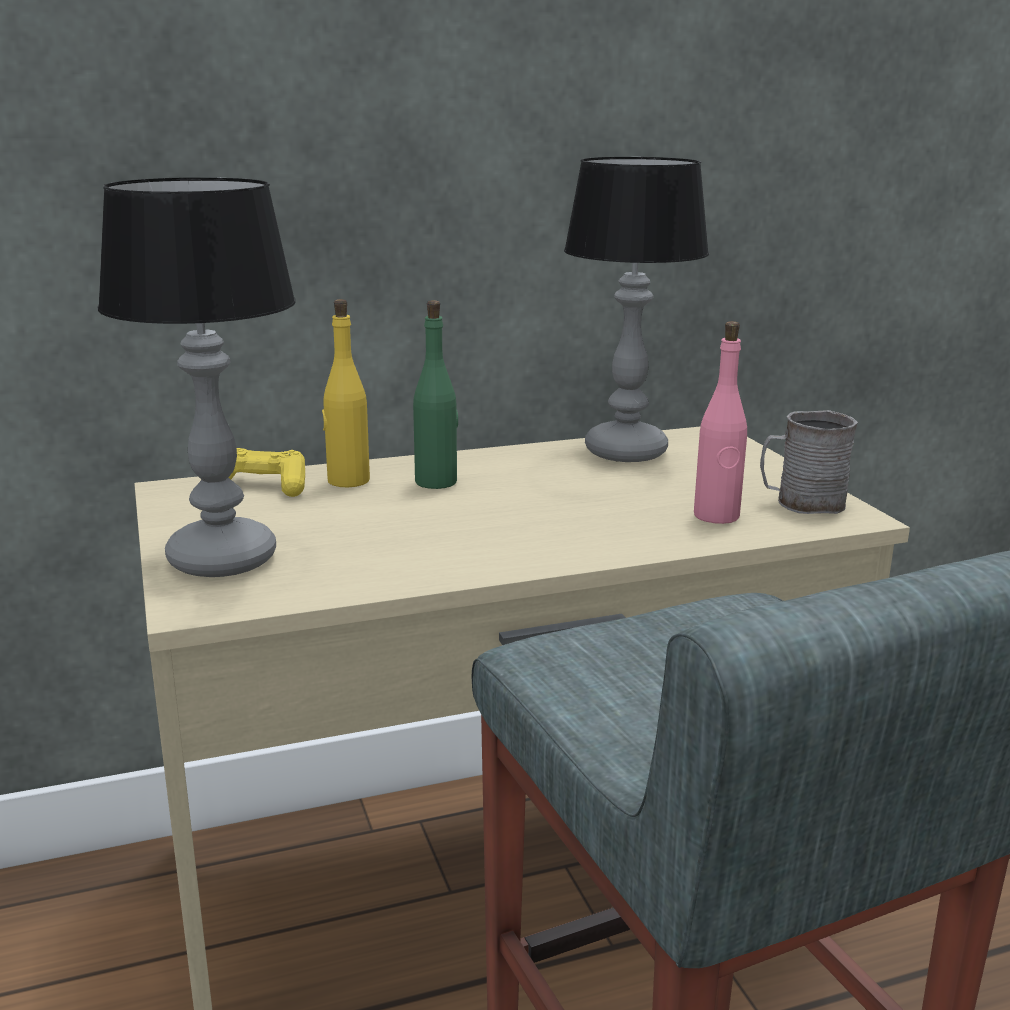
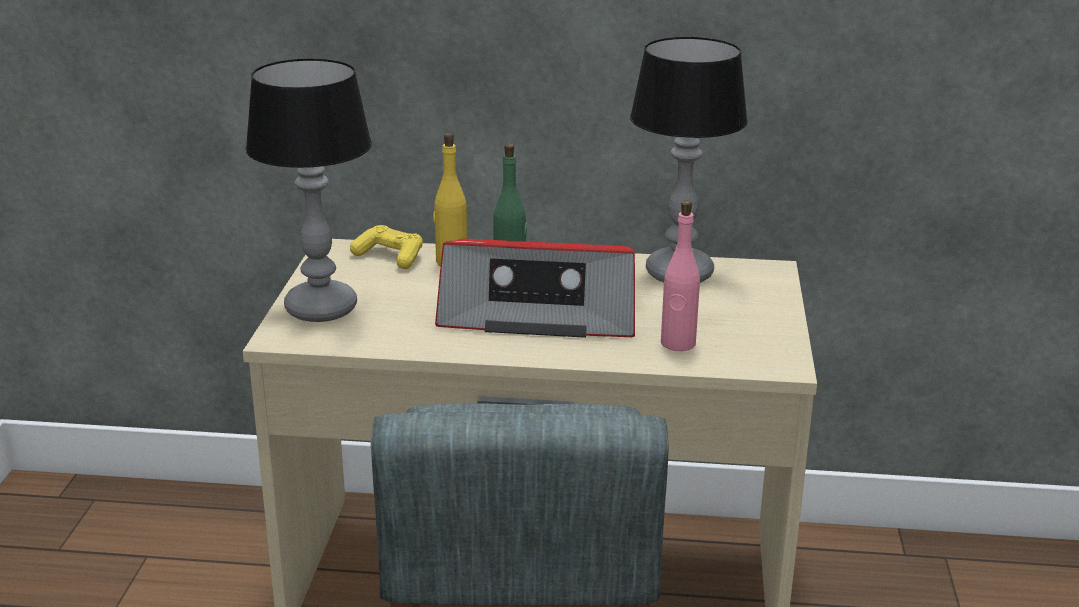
camera: 25 degrees right, 5 degrees up
(520, 514) = (539, 313): none -> radio
(801, 503) = (757, 346): grey mug -> none

